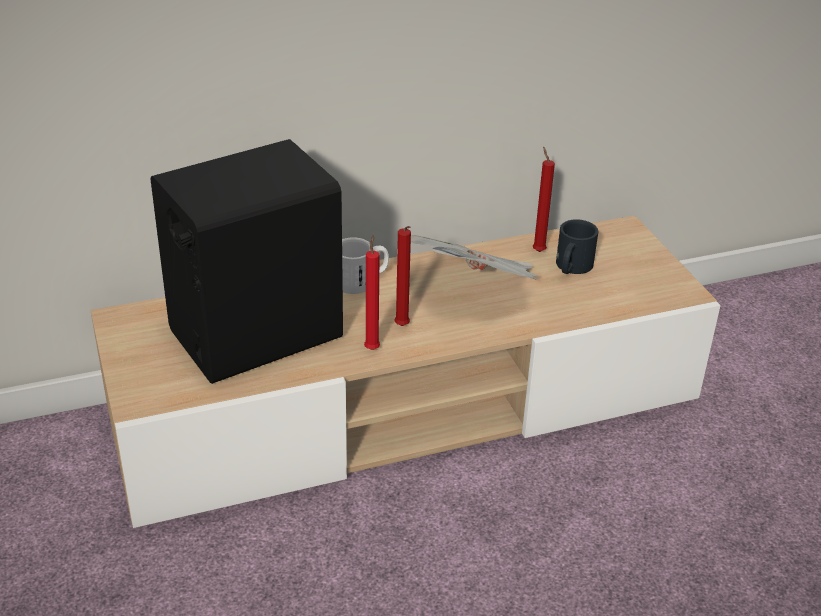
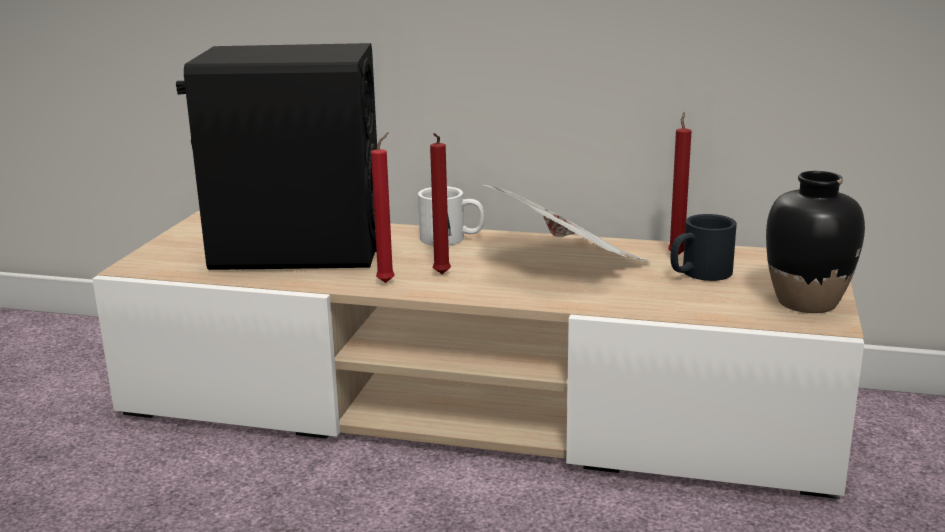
camera: 35 degrees right, 15 degrees down
(659, 276) = (806, 302): none -> black vase

